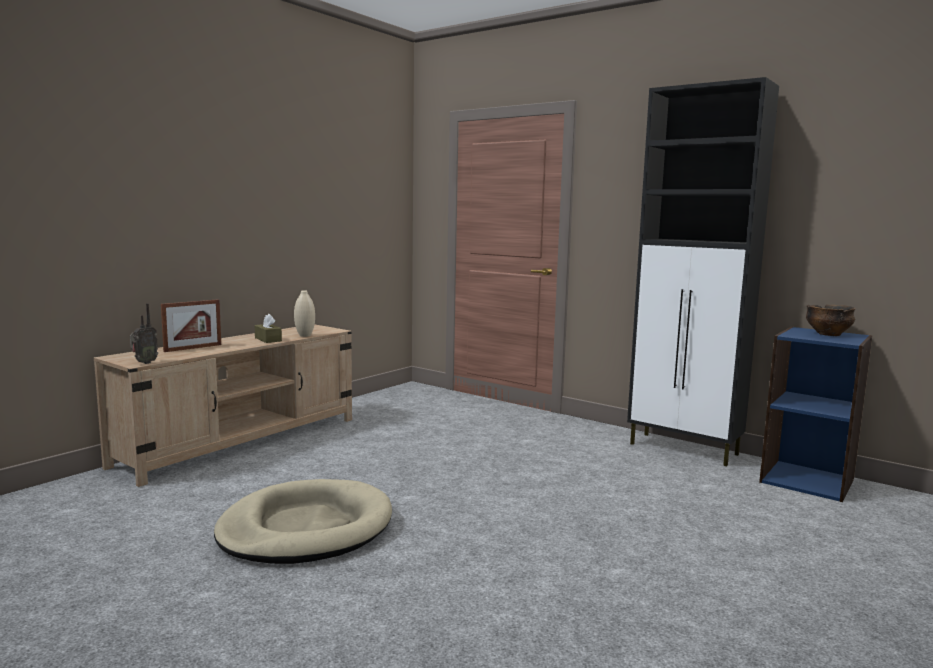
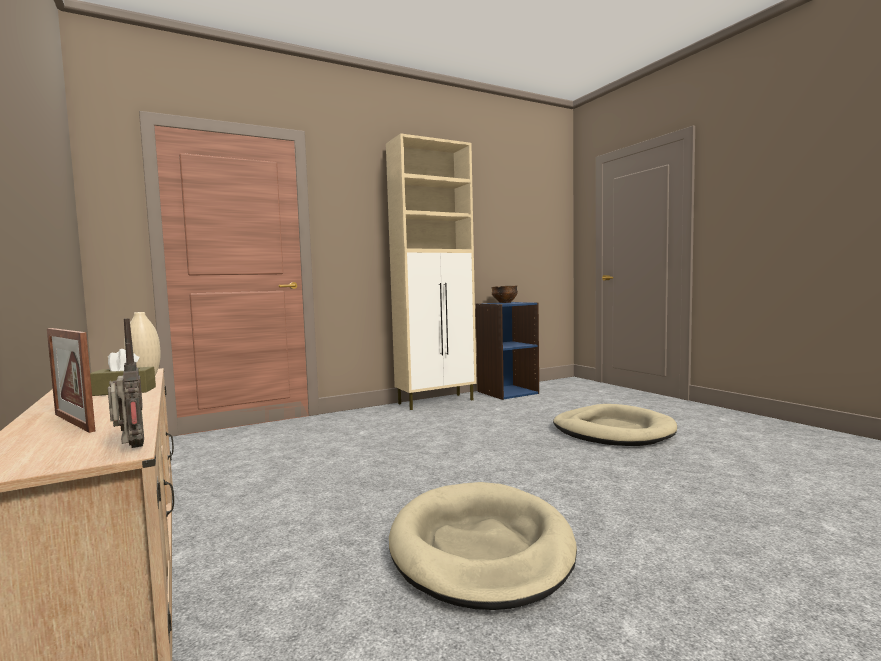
camera: 65 degrees left, 5 degrees down
(193, 348) = (74, 422): picture frame -> picture frame turned 150 degrees clockwise
(685, 449) = (437, 402): black cabinet -> beige cabinet
(704, 572) = (613, 431): none -> beige dog bed

